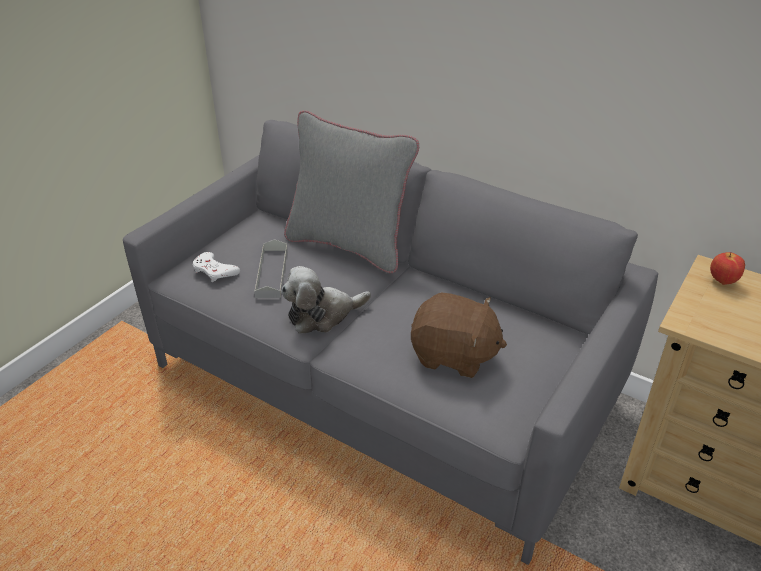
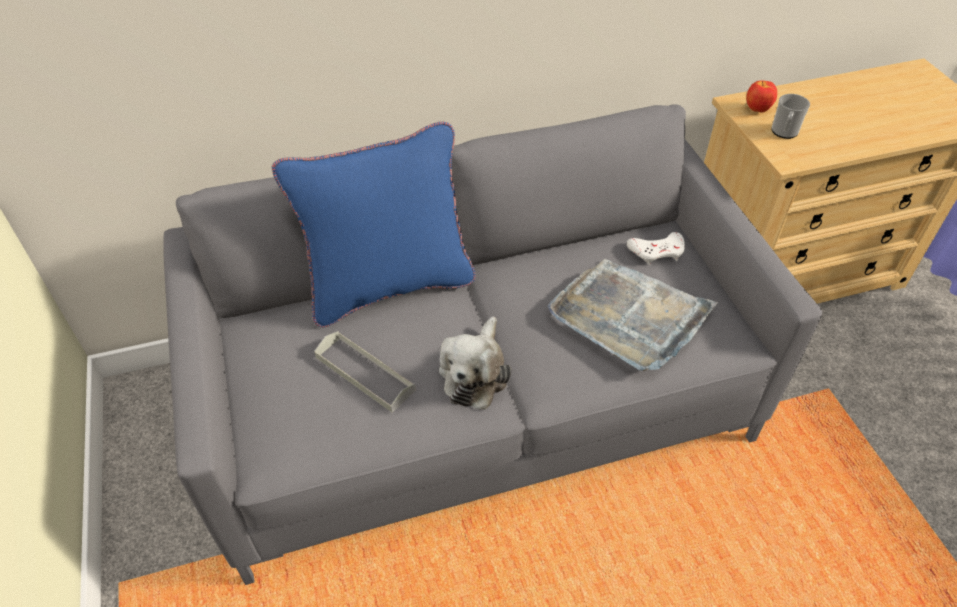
camera: 50 degrees left, 10 degrees up
(215, 271) = (303, 422): white game controller -> white game controller (657, 251)
(349, 245) = (389, 286): grey pillow -> blue pillow
(453, 355) = (629, 317): brown plush toy -> grey tray
(717, 306) = (784, 132): none -> mug

